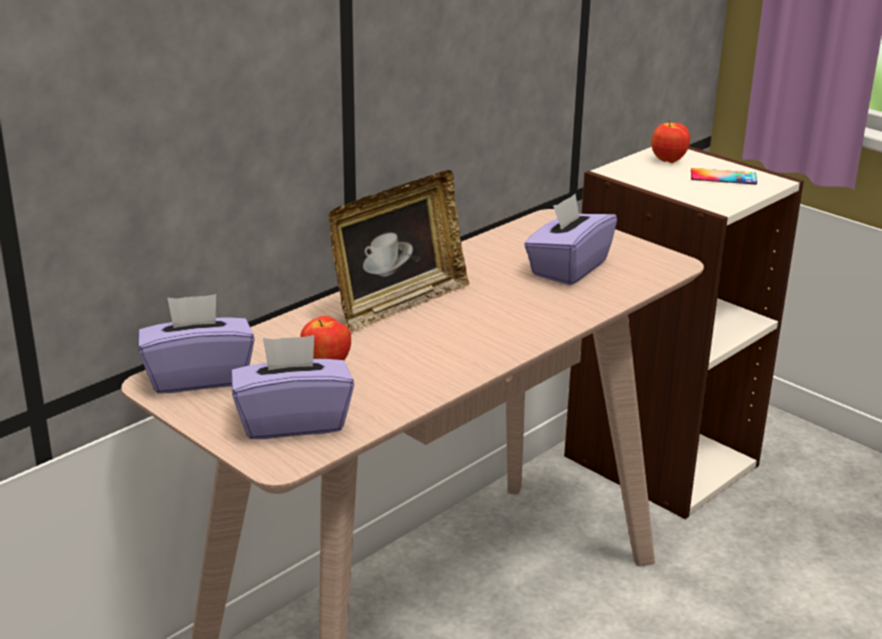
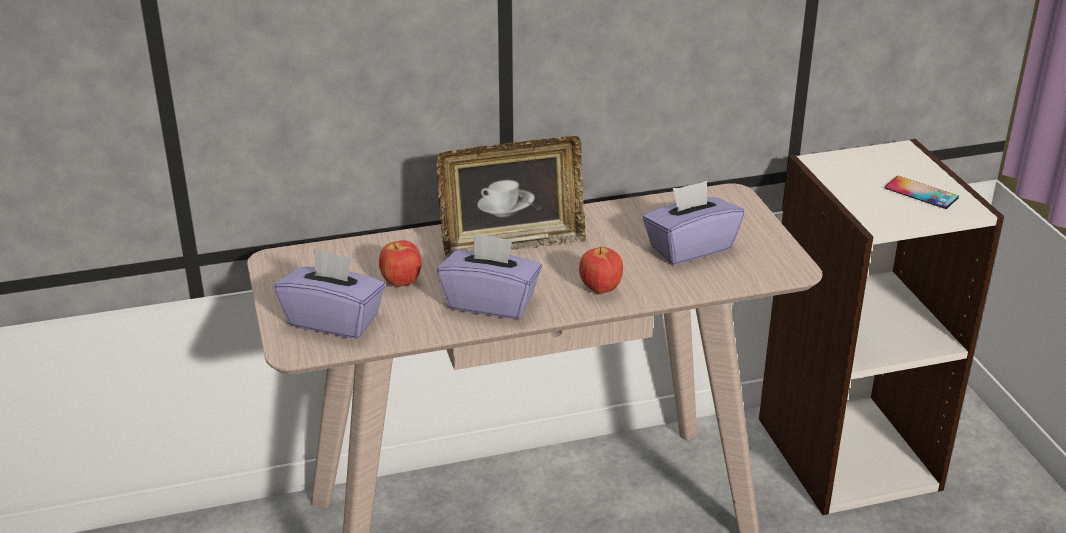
camera: 30 degrees right, 5 degrees up
(198, 377) = (306, 264): purple tissue box -> purple tissue box (491, 302)
(668, 161) = (886, 162): apple -> apple (600, 290)

